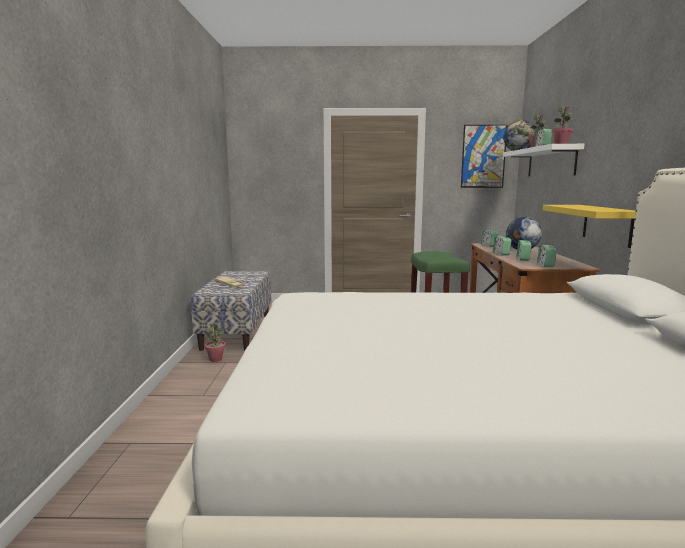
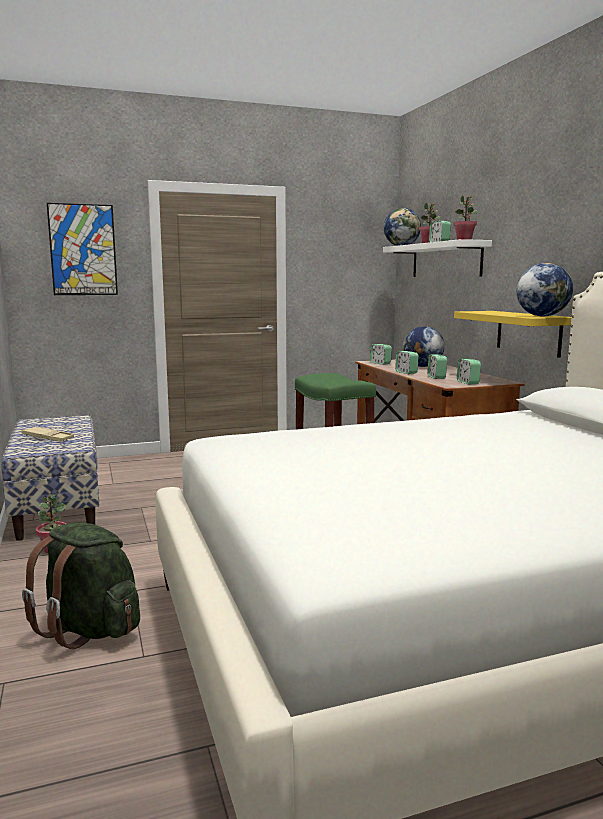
camera: 20 degrees left, 0 degrees up
(201, 417) = (90, 629): none -> green backpack
(483, 156) = (356, 251): picture -> picture (83, 250)
(611, 210) = (542, 316): none -> globe

